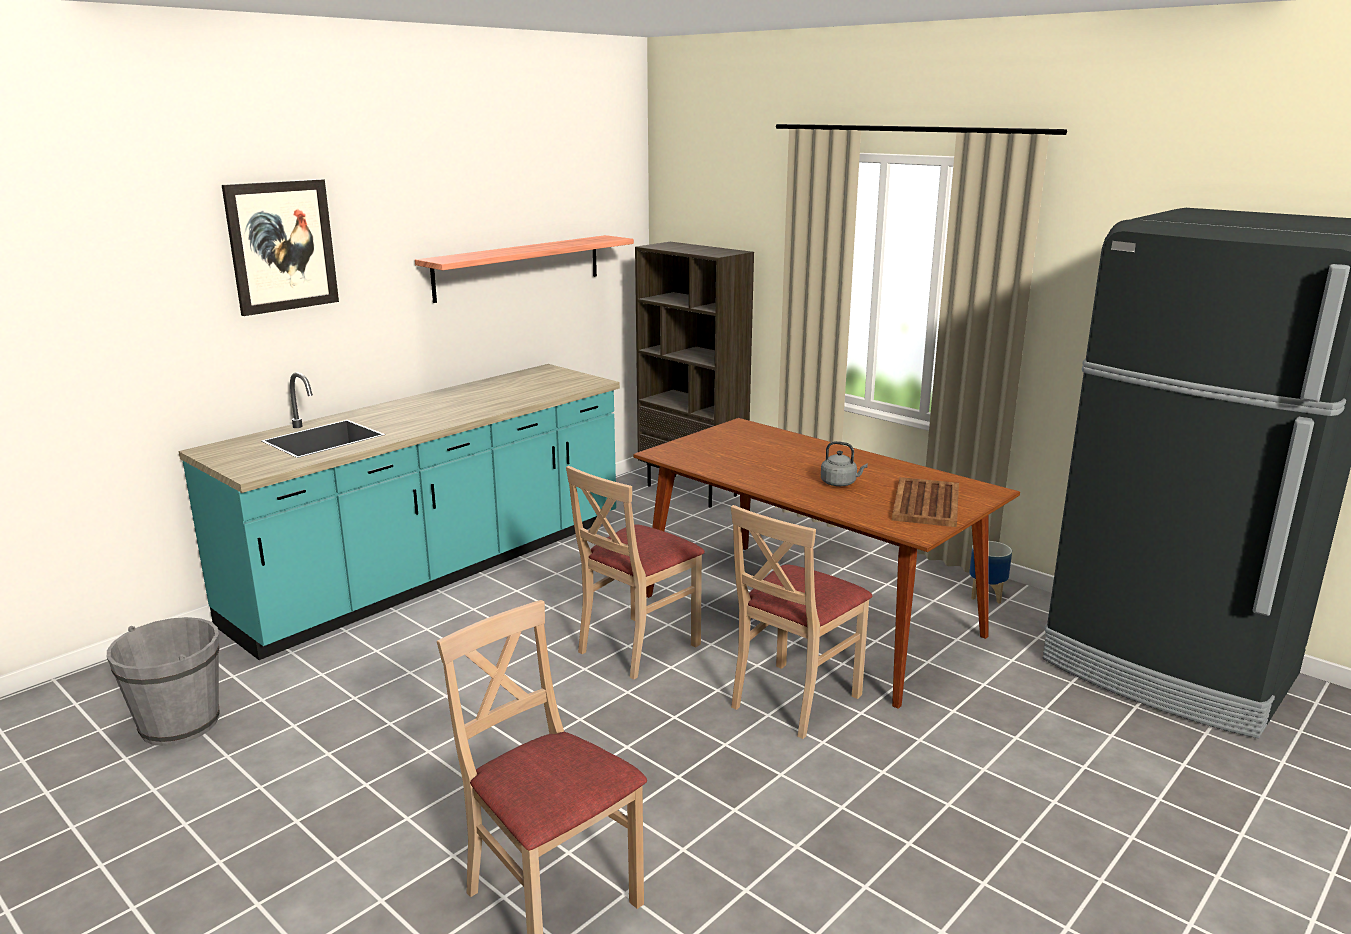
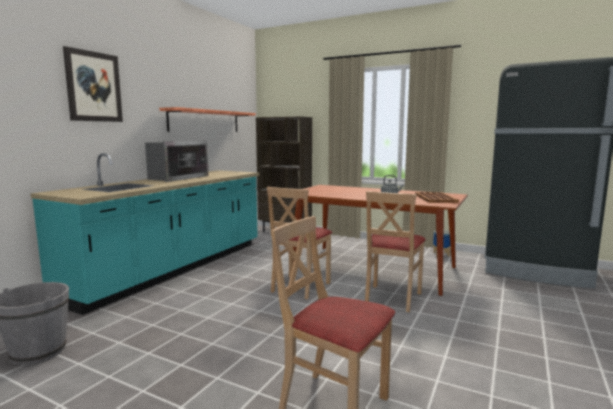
camera: 15 degrees left, 10 degrees down
(445, 400) = (177, 178): none -> microwave

